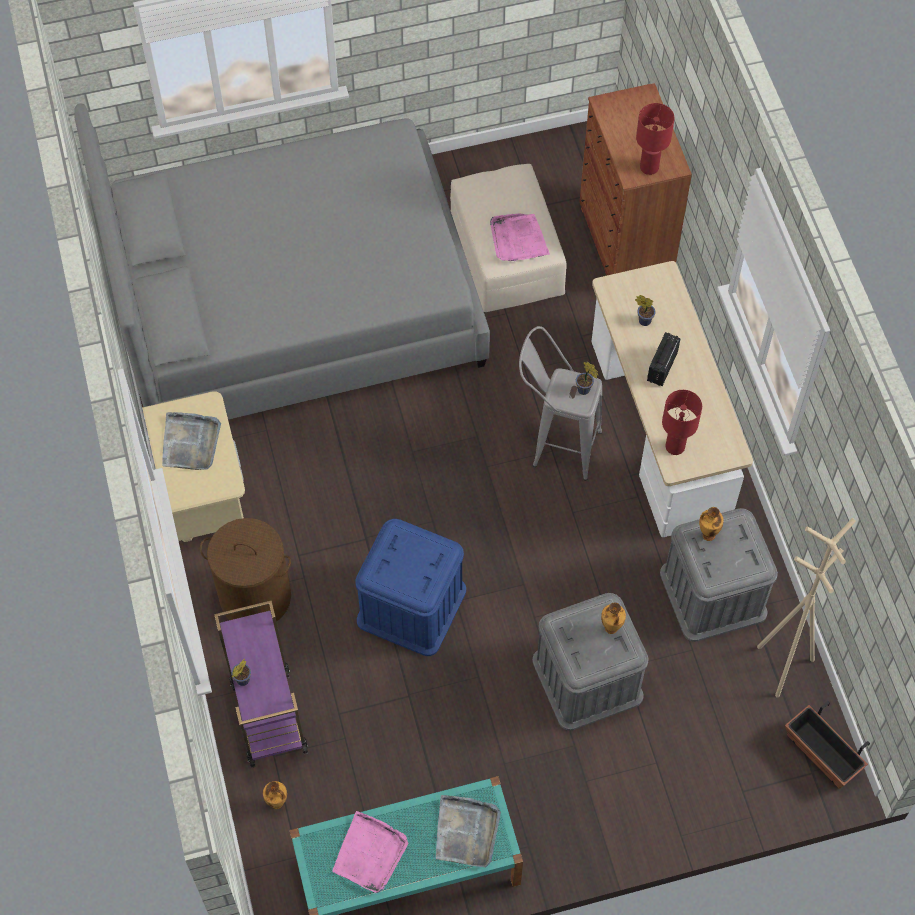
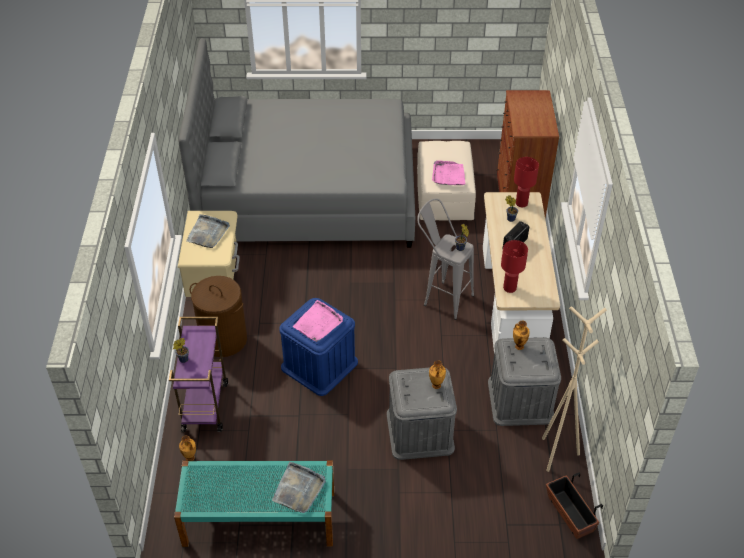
camera: 15 degrees right, 15 degrees down
(370, 854) = (229, 487): pink tray -> pink tray (318, 323)
(648, 167) = (532, 128): red table lamp -> red table lamp (521, 203)

